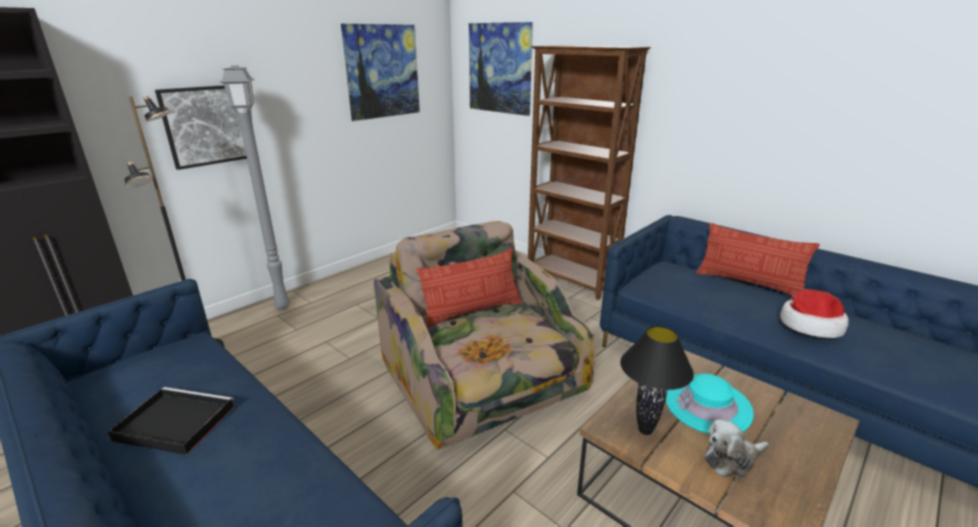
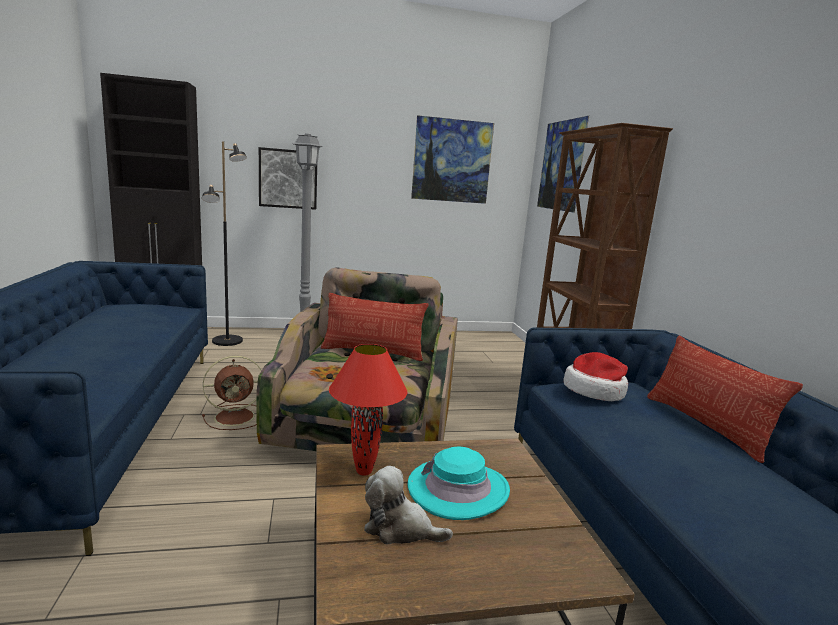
camera: 35 degrees right, 10 degrees down
(173, 423) = (100, 329): black tray -> none
(360, 434) = (236, 417): none -> brown fan
(645, 431) = (363, 472): black table lamp -> red table lamp
(810, 325) = (712, 480): hat -> hat (595, 391)

